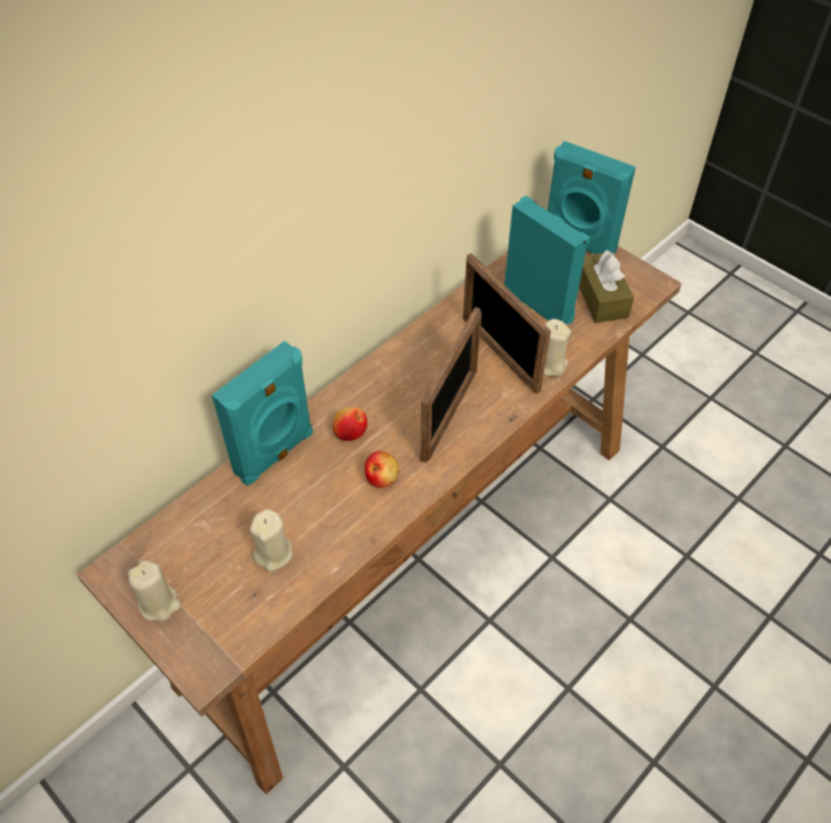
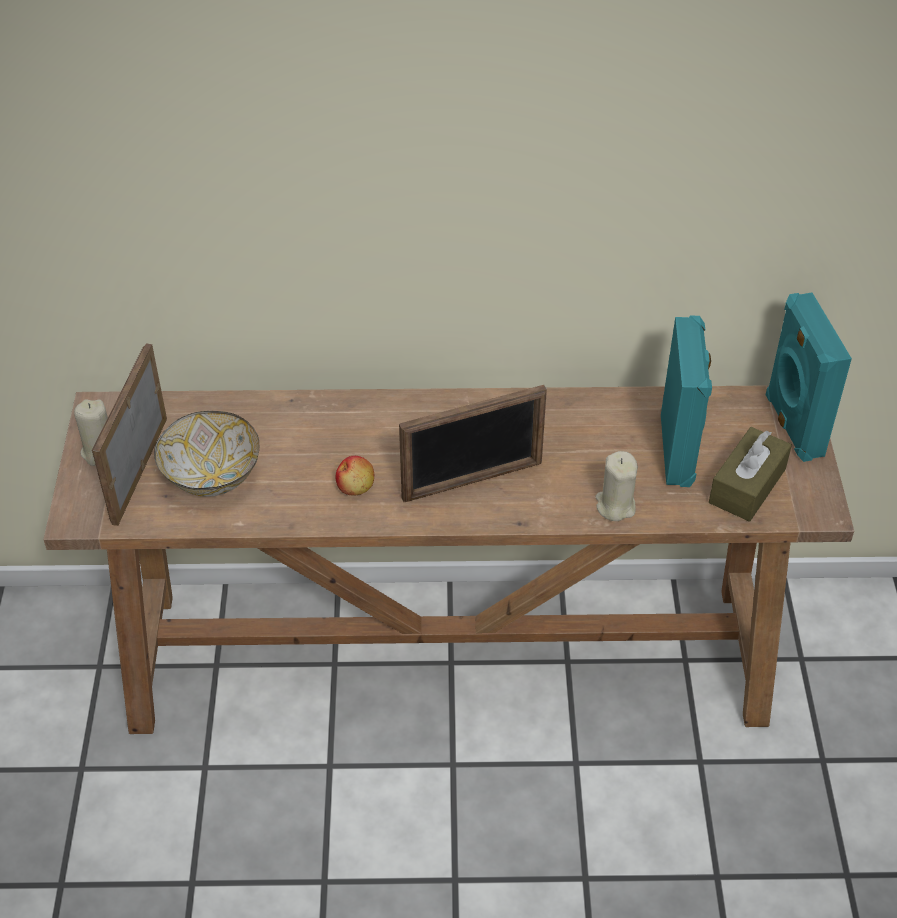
camera: 45 degrees right, 5 degrees down
(273, 553) = (212, 478): beige candle -> bowl
(276, 454) = (300, 411): turquoise speaker -> none
(350, 432) = (376, 436): apple -> none
(499, 353) = (581, 465): picture frame -> picture frame (139, 470)

